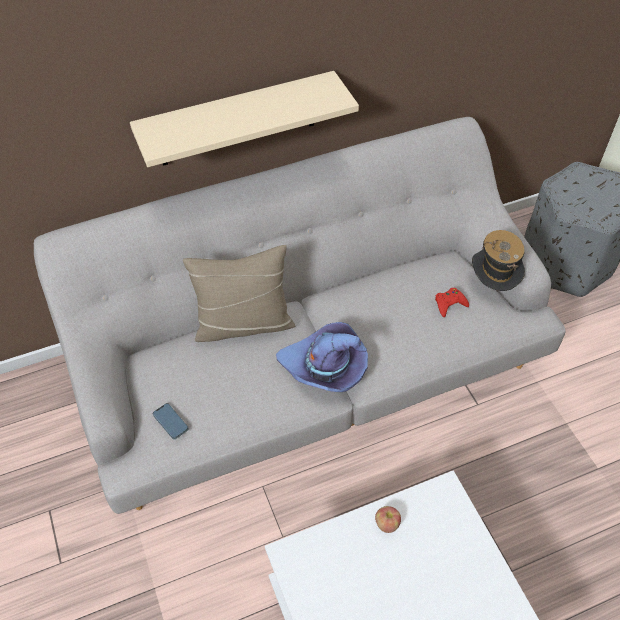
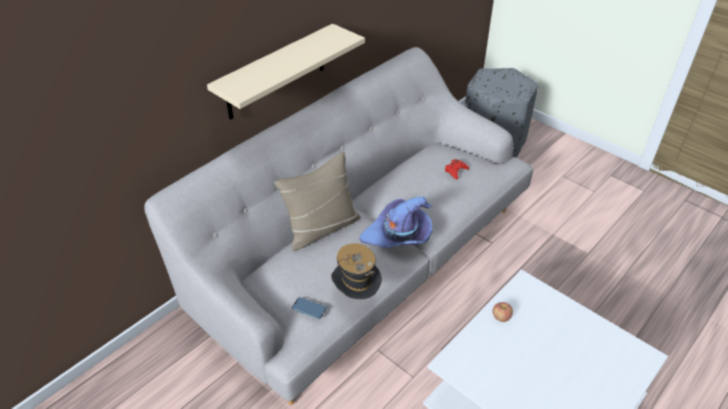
camera: 25 degrees left, 10 degrees down
(492, 286) = (474, 154): hat -> hat (356, 295)

